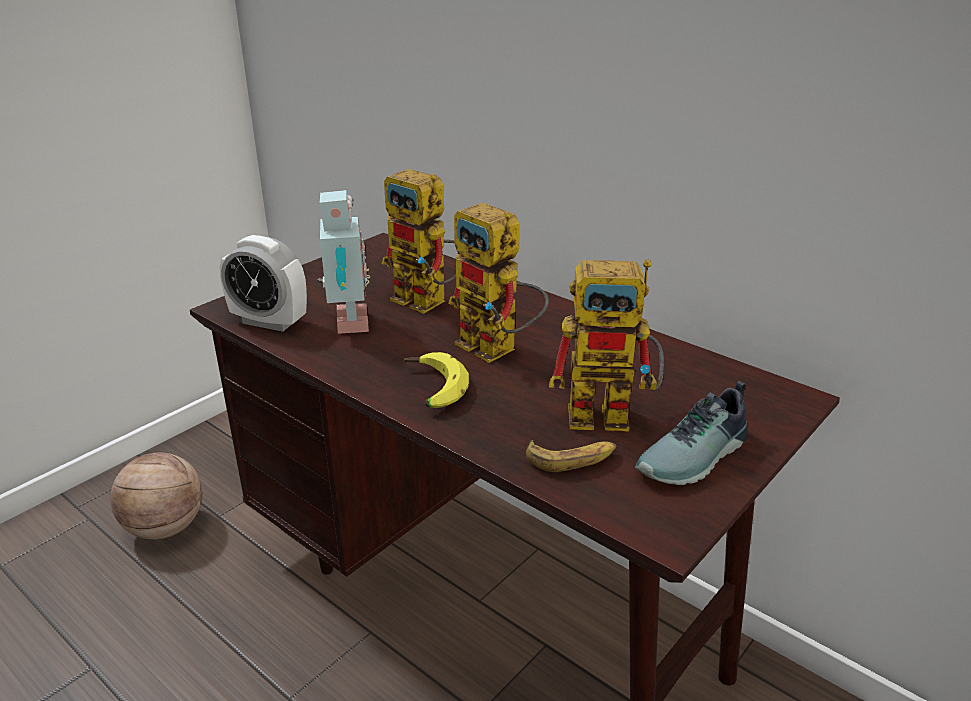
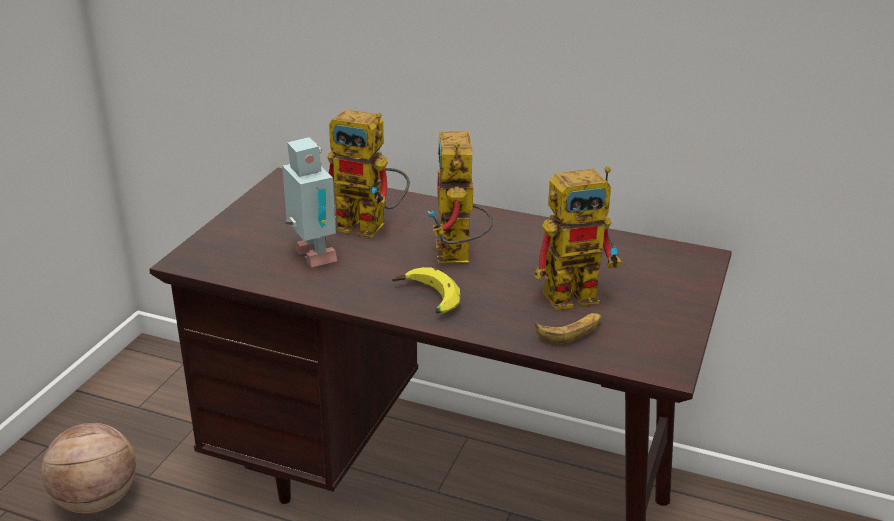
camera: 20 degrees left, 0 degrees up
(269, 322) = (238, 267): alarm clock -> none
(498, 350) = (458, 258): toy robot -> toy robot turned 60 degrees clockwise
(696, 458) = (658, 313): shoe -> none

